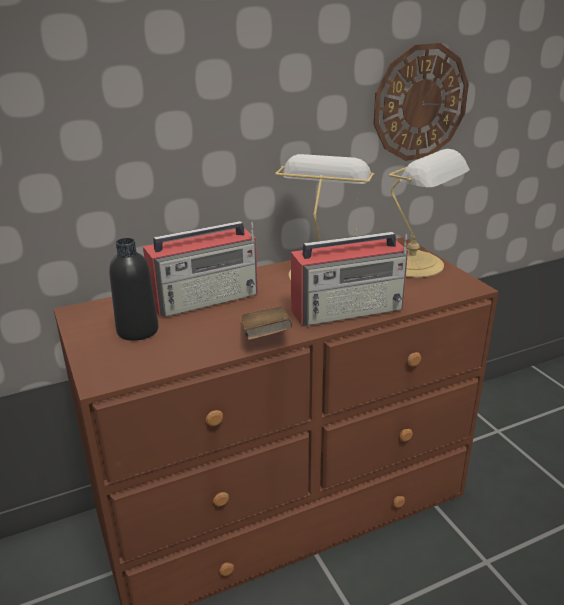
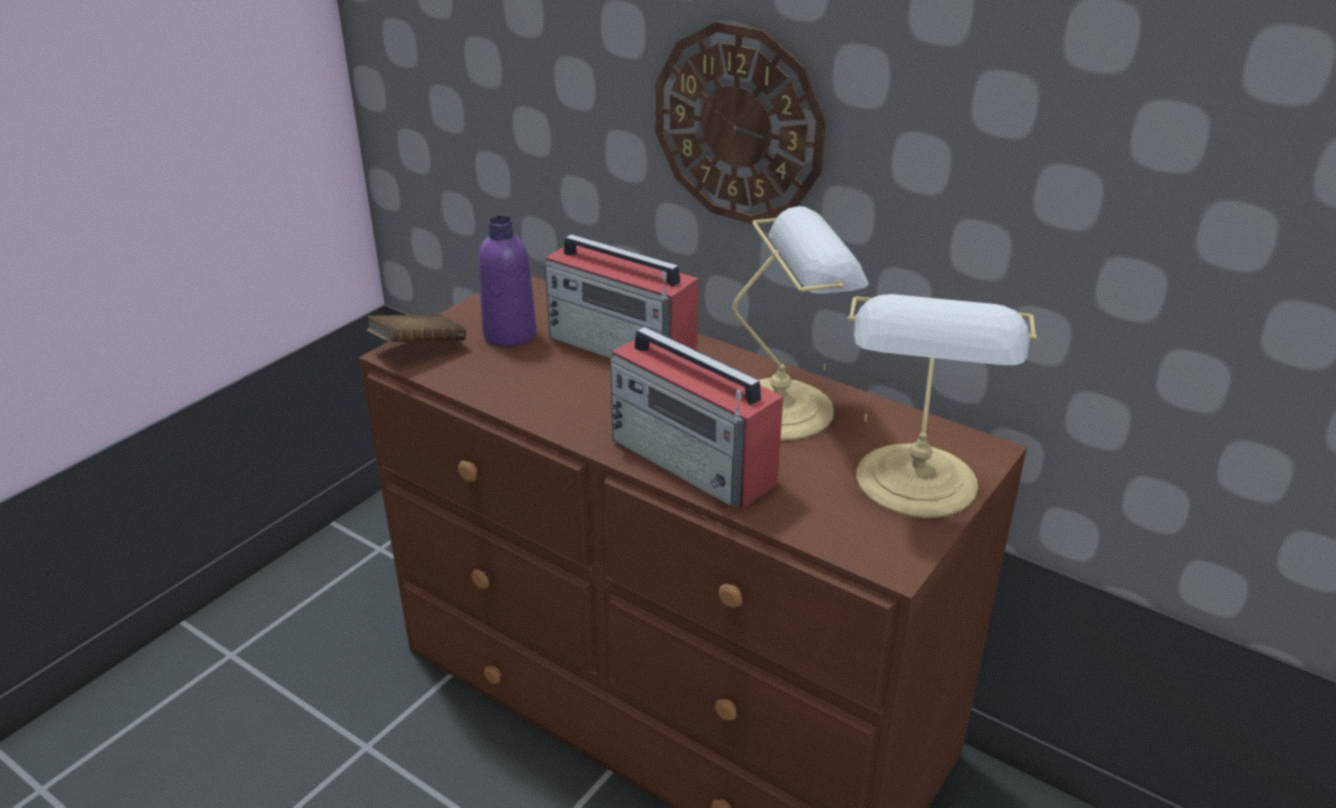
camera: 60 degrees right, 5 degrees up
(137, 330) = (510, 335): black bottle -> purple bottle
(266, 337) = (563, 420): brown book -> brown book (419, 348)
(420, 103) = (1107, 208): wall clock -> wall clock (738, 125)

